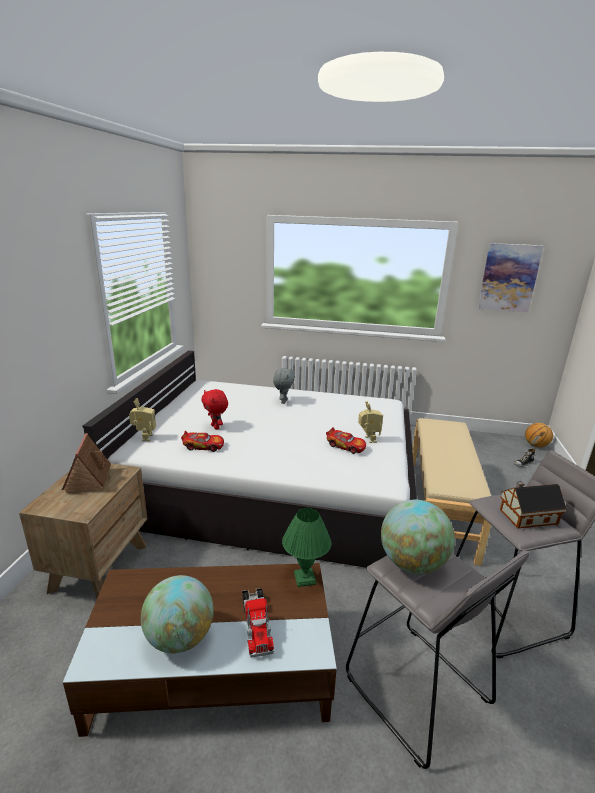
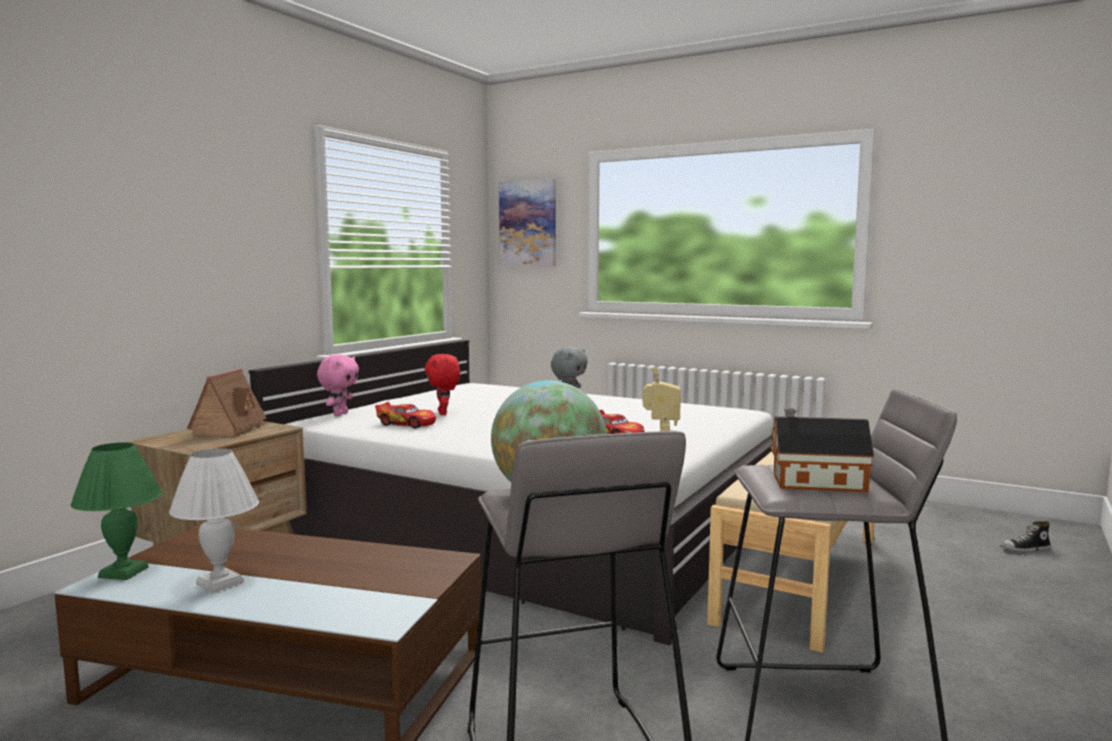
camera: 20 degrees right, 15 degrees down
(144, 438) = (339, 414): toy robot -> pink plush toy
(180, 637) = (221, 583): globe -> white table lamp
(256, 624) = (329, 588): toy truck -> none
(304, 578) = (442, 562): green table lamp -> green table lamp (123, 572)
(508, 278) = (976, 211): picture -> picture (528, 223)
(536, 445) = (1074, 531): basketball -> none

